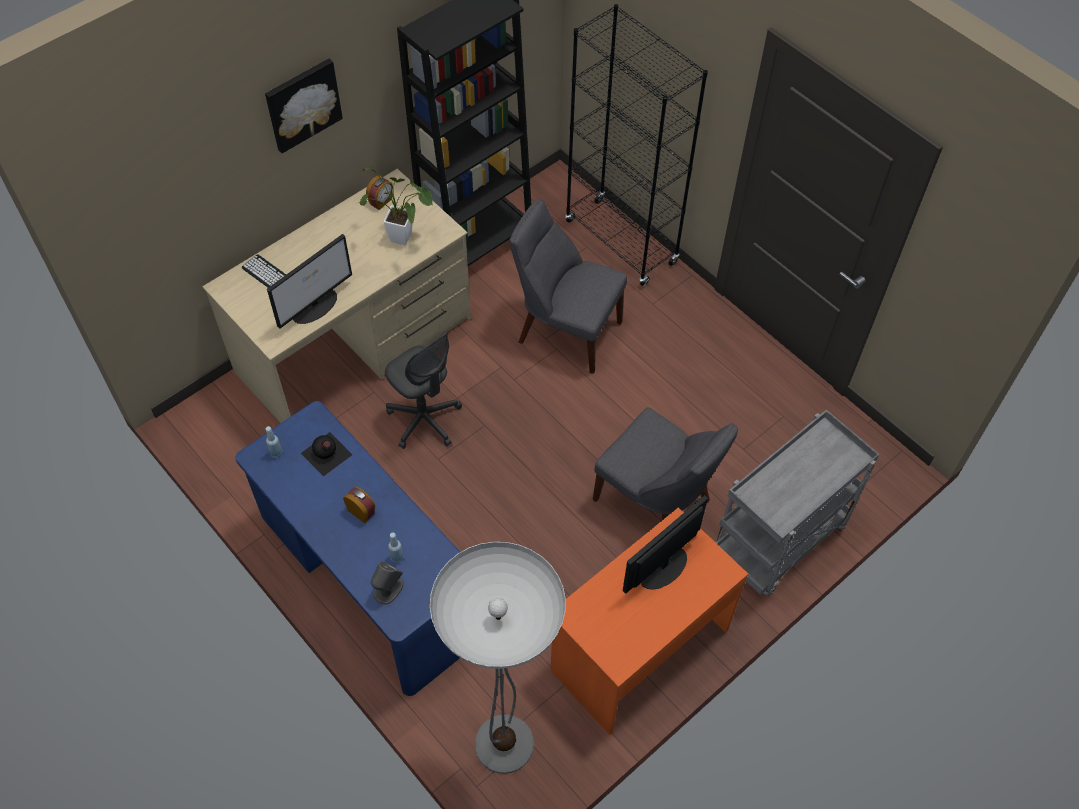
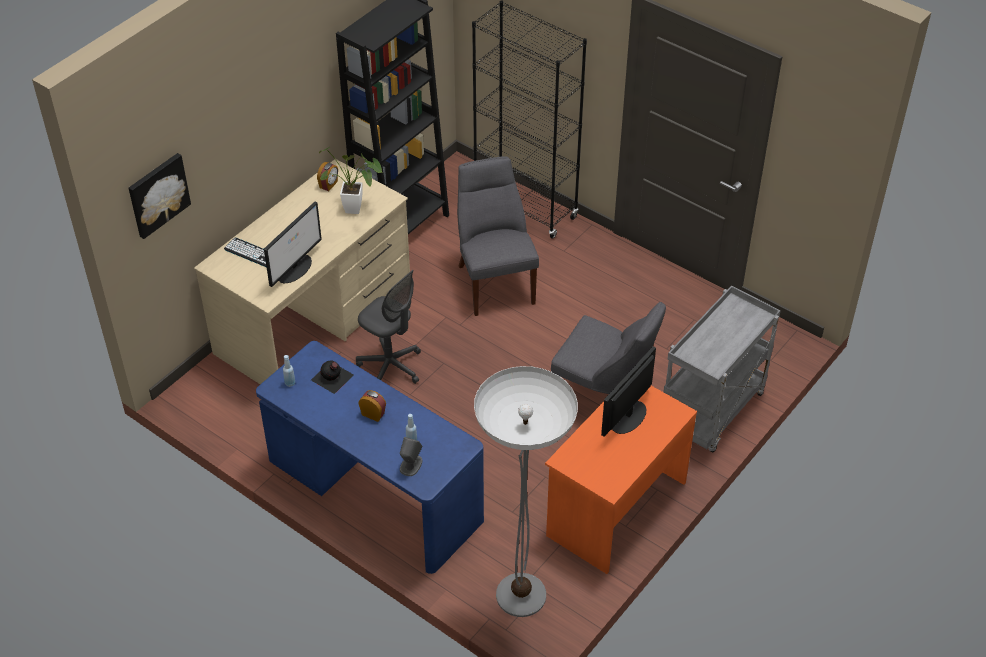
camera: 10 degrees left, 10 degrees down
(302, 104) = (268, 101): picture -> picture (158, 194)
(565, 330) = (494, 281): grey chair -> grey chair turned 60 degrees clockwise

